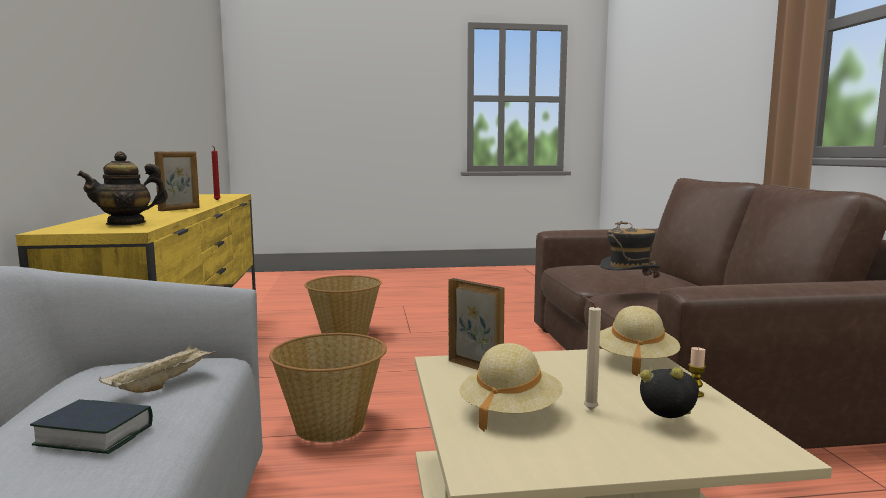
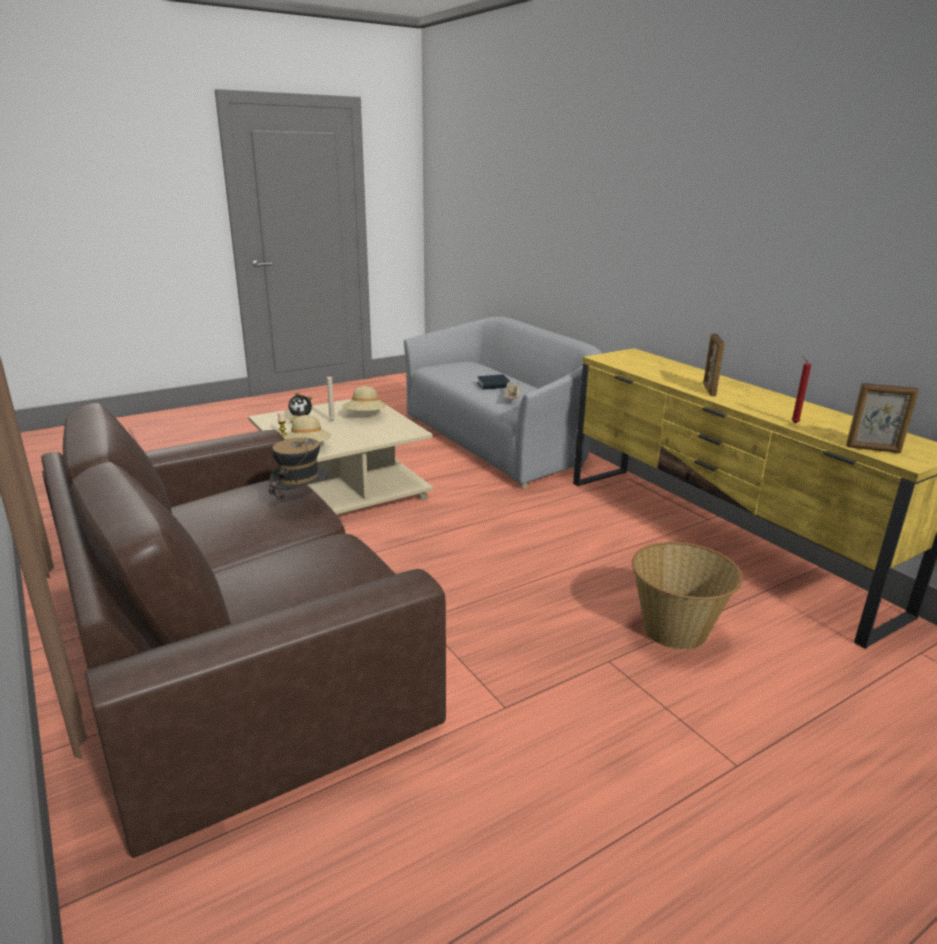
camera: 155 degrees right, 15 degrees up
(126, 223) = (634, 363): teapot -> none
(331, 426) = (515, 516): basket -> none
(475, 367) = (394, 432): picture frame -> picture frame (873, 449)

